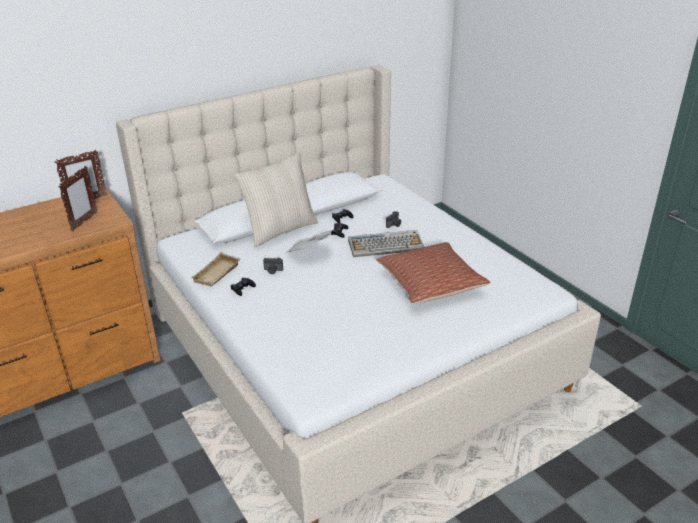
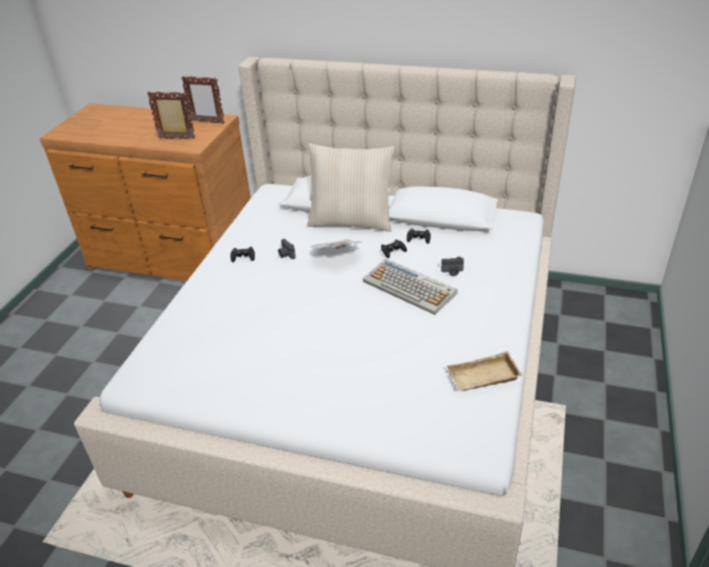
camera: 50 degrees right, 5 degrees up
(84, 222) = (177, 139): picture frame -> picture frame turned 150 degrees counterclockwise
(217, 274) = (248, 234): beige tray -> beige tray (483, 378)
(430, 283) = (382, 351): pillow -> none

